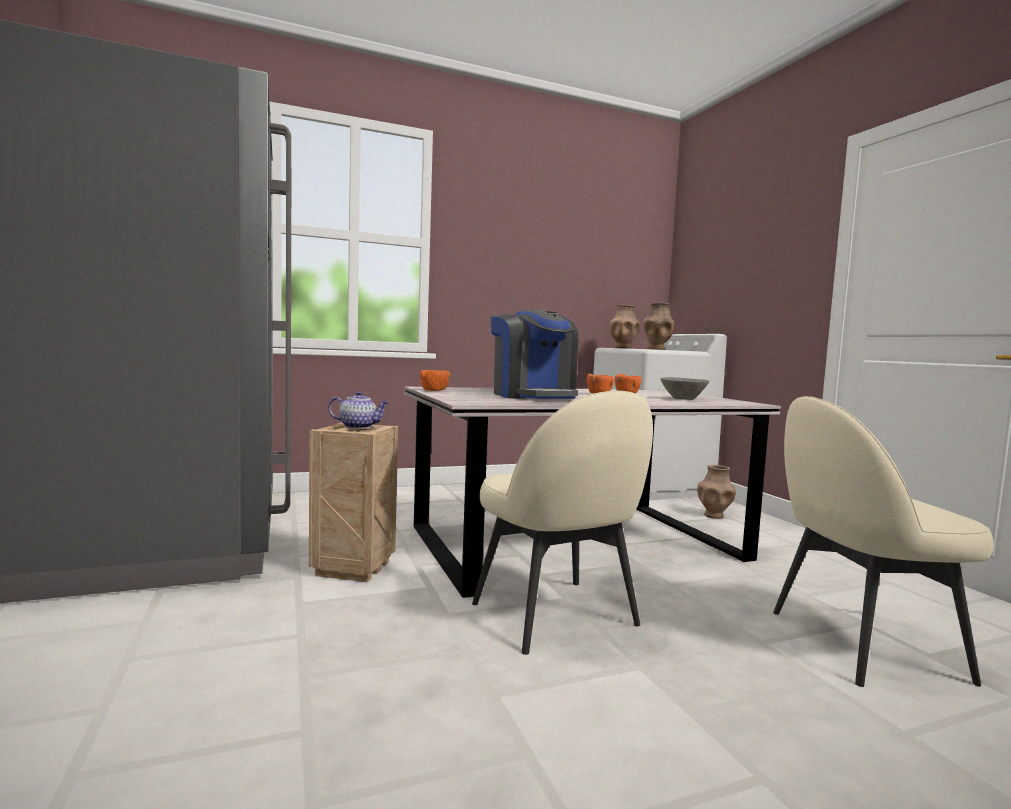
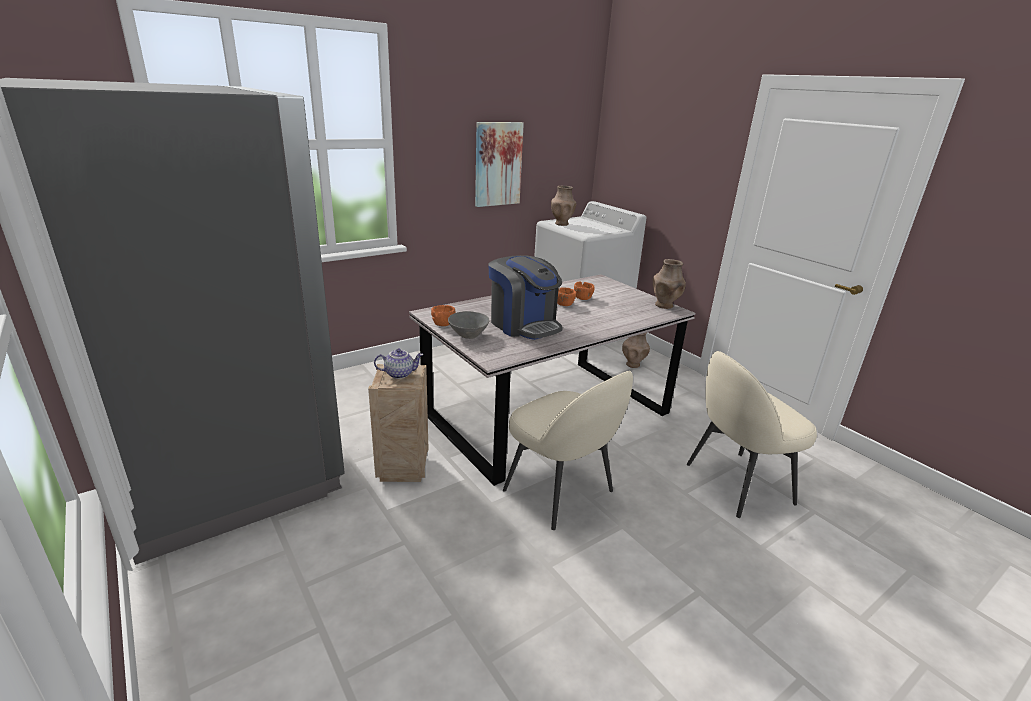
camera: 15 degrees left, 20 degrees up
(548, 280) = (497, 164): none -> picture
(656, 349) = (592, 231): brown vase -> brown vase (664, 306)
(683, 399) = (627, 307): grey bowl -> grey bowl (468, 335)

